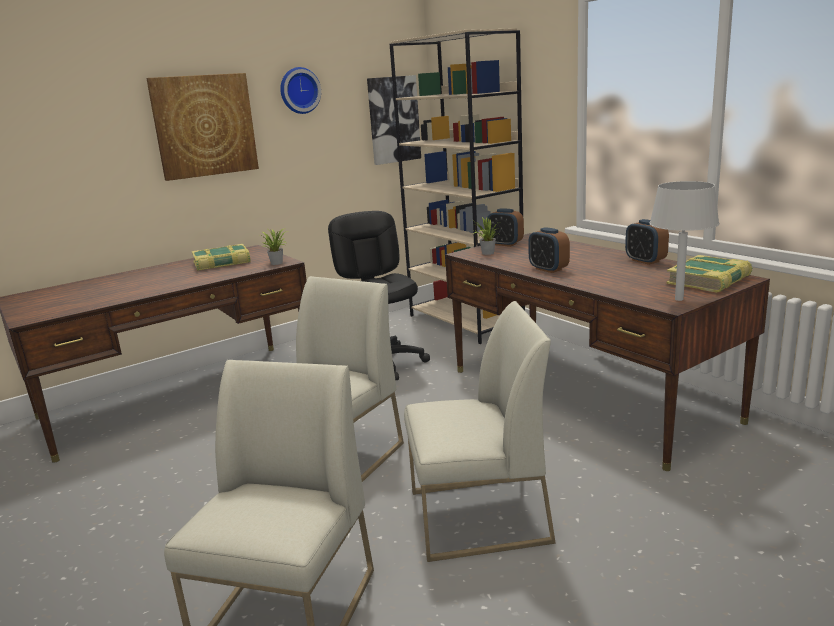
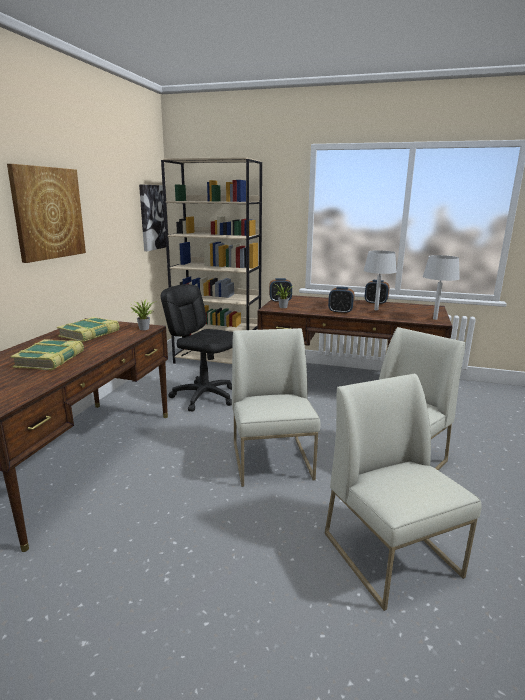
camera: 40 degrees left, 0 degrees up
(299, 90) = (104, 189): wall clock -> none
(616, 272) = (376, 310): none -> grey table lamp
(709, 280) = (425, 309): book -> book (50, 360)

